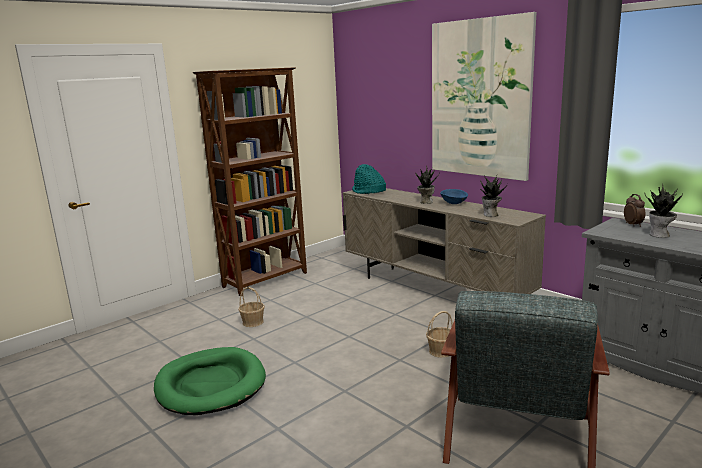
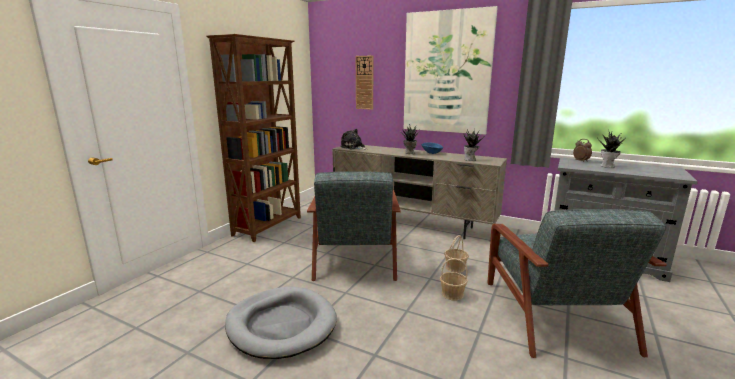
camera: 20 degrees left, 0 degrees up
(210, 385) = (281, 325): green dog bed -> grey dog bed
(253, 322) = (282, 263): basket -> basket (452, 294)
(335, 323) = (355, 255): none -> grey armchair
(368, 191) = (353, 147): turquoise hat -> plush toy
(390, 110) = (364, 82): none -> wall clock

